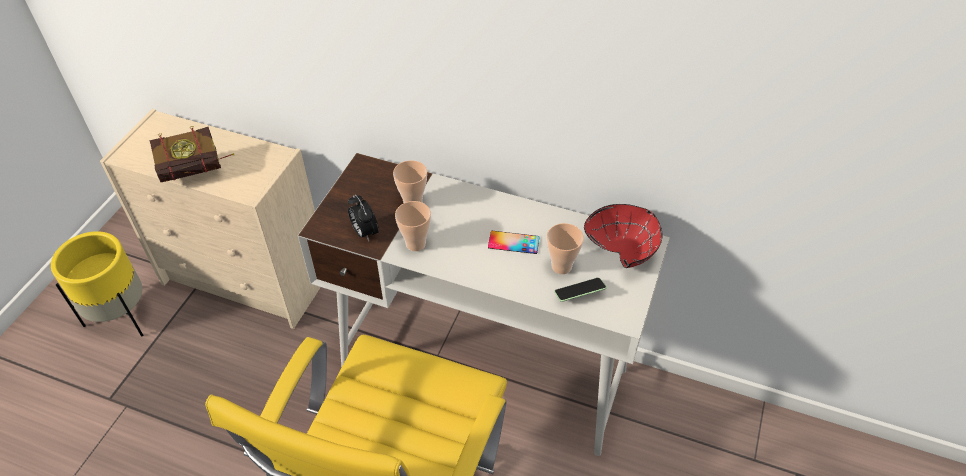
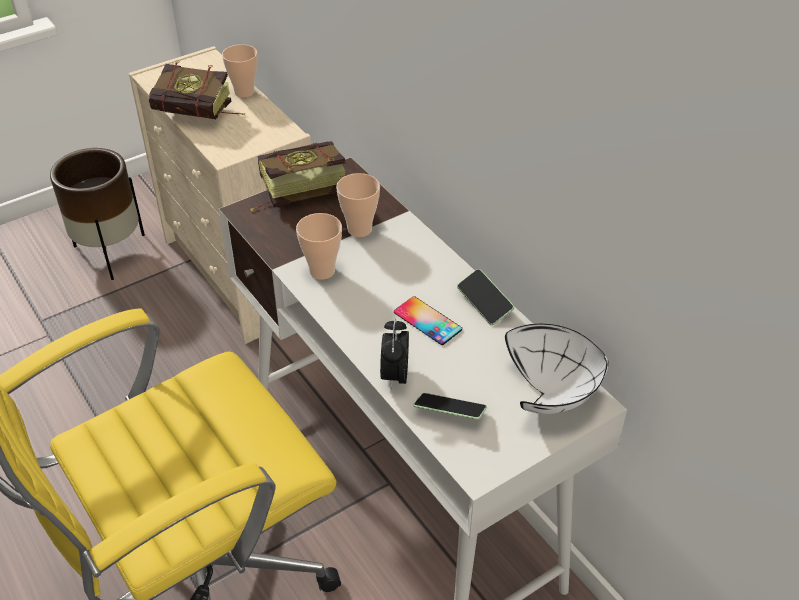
camera: 35 degrees right, 5 degrees down
(122, 315) = (111, 253): yellow planter -> brown planter
(342, 197) = (294, 192): none -> book
(364, 232) = (283, 235): alarm clock -> alarm clock (394, 375)
(536, 213) = (484, 303): none -> phone
(561, 266) = (457, 373): cup -> cup (244, 92)
(624, 248) = (554, 392): red bowl -> white bowl

